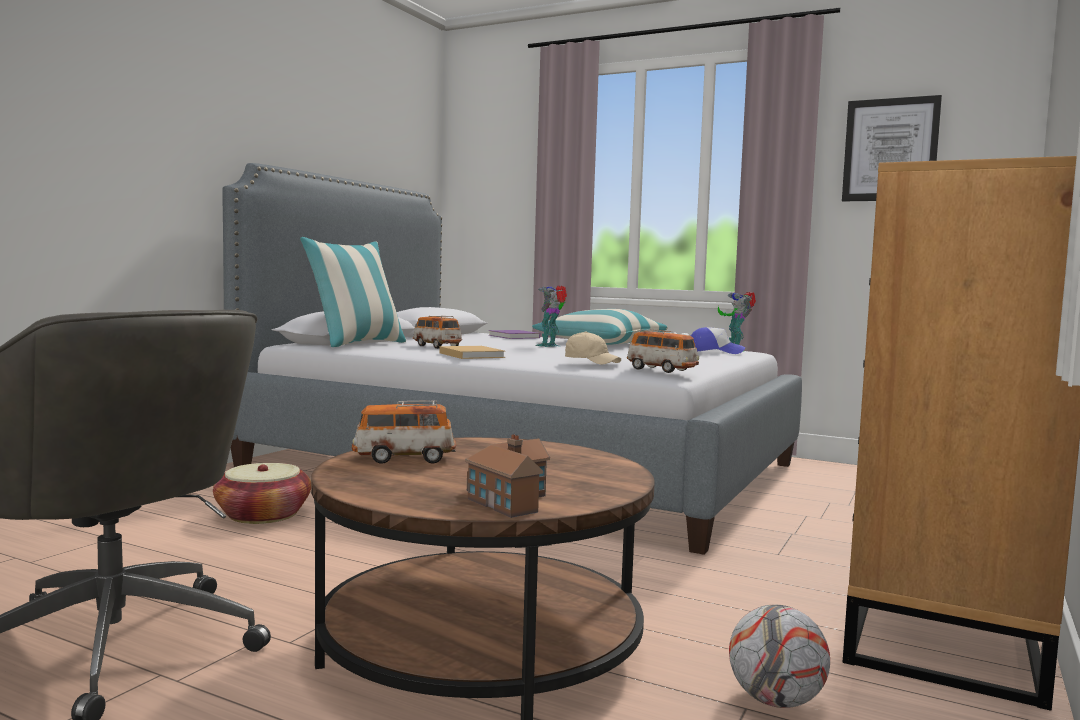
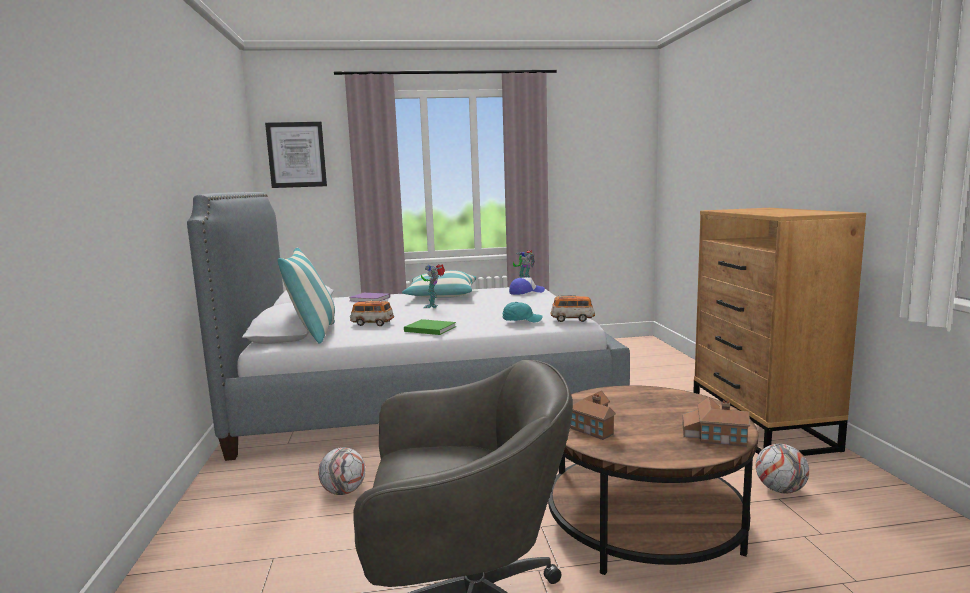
camera: 35 degrees left, 5 degrees up
(263, 515) = (344, 491): basket -> football
(404, 458) = (591, 426): toy car -> toy house
(470, 355) = (429, 329): beige book -> green book
(591, 362) = (521, 320): beige cap -> turquoise cap
(890, 150) = (584, 157): picture -> picture (296, 155)

